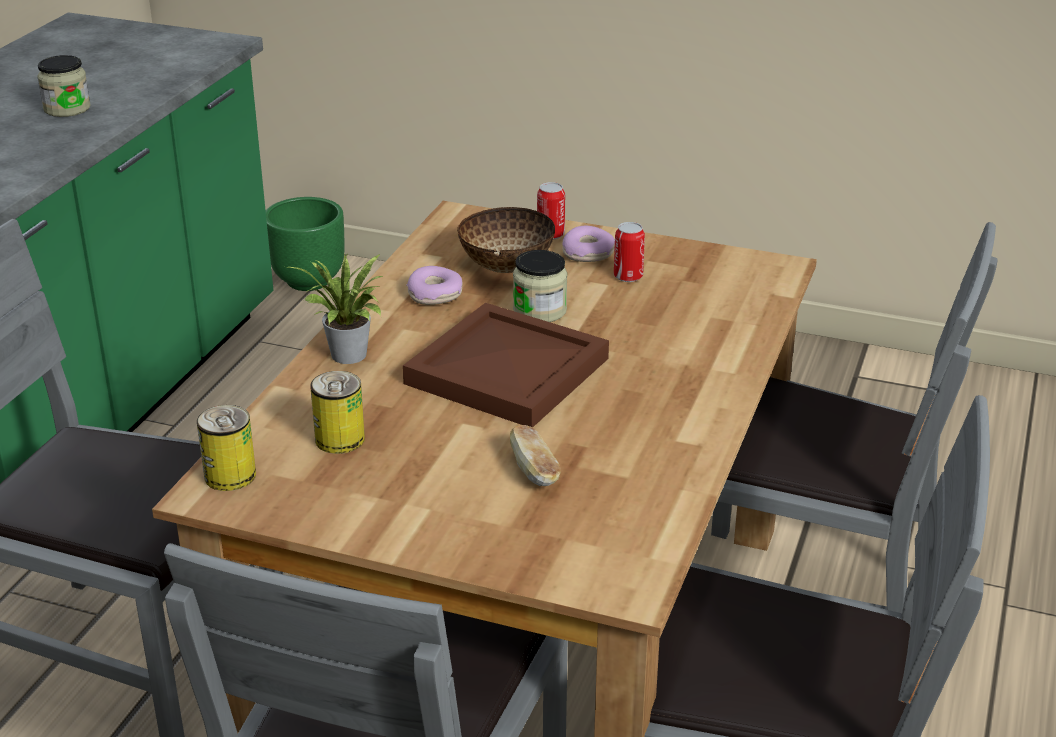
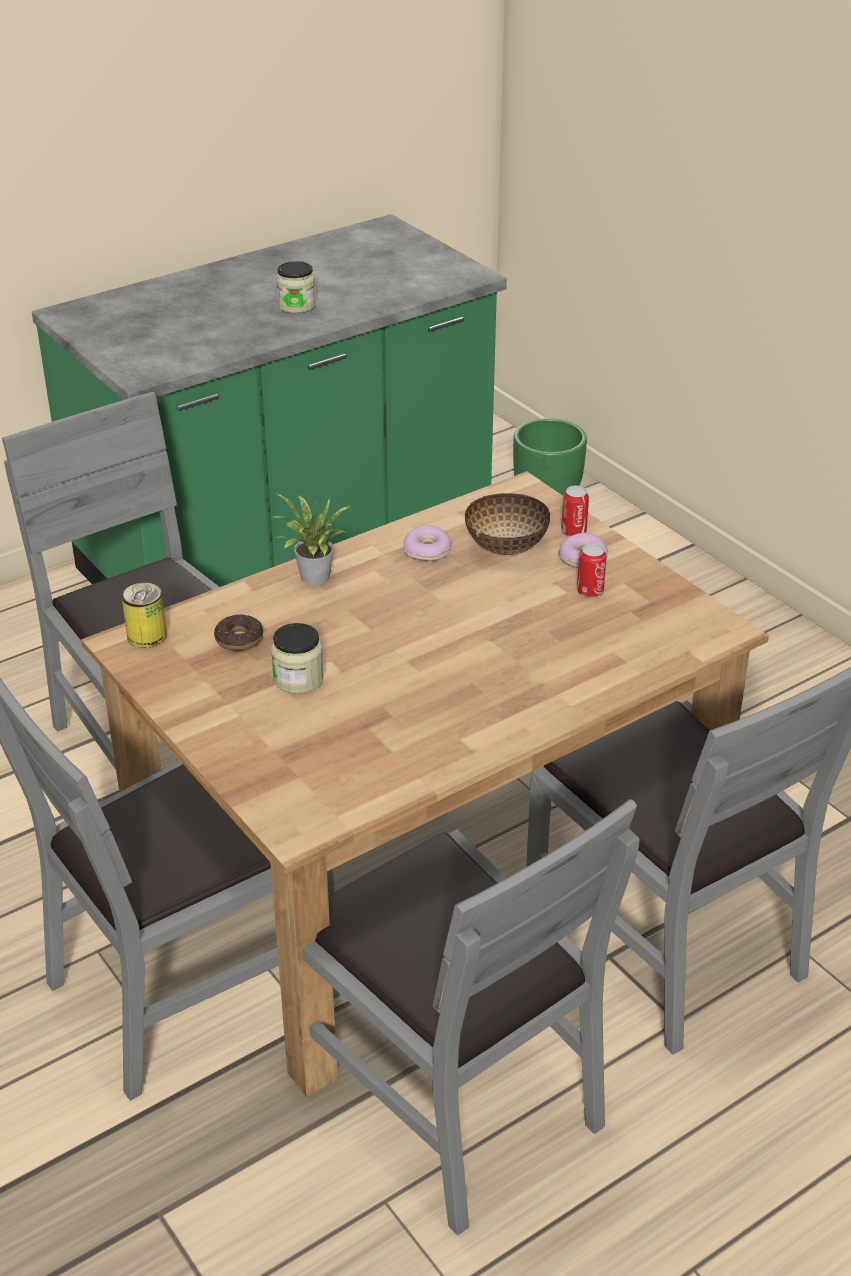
camera: 35 degrees right, 5 degrees up
(340, 439) = (239, 639): can -> donut
(504, 371) = (404, 633): brown tray -> none
(534, 470) = (336, 718): bread -> none
(540, 311) = (487, 594): jar -> jar (298, 679)

